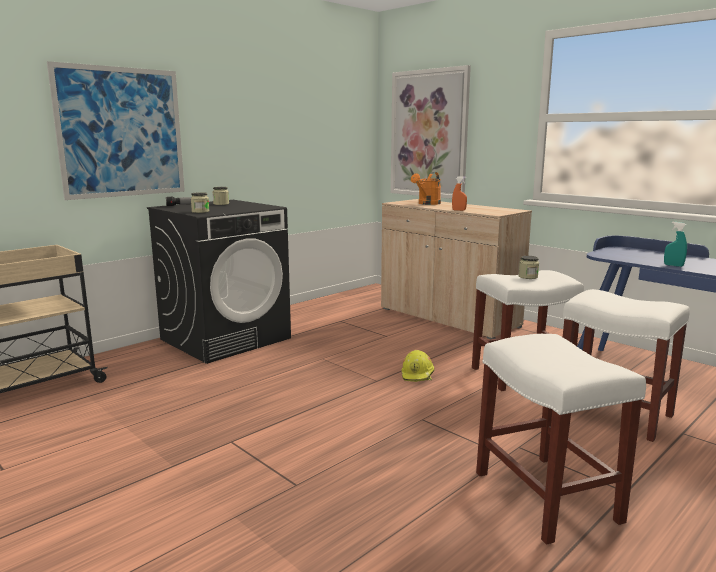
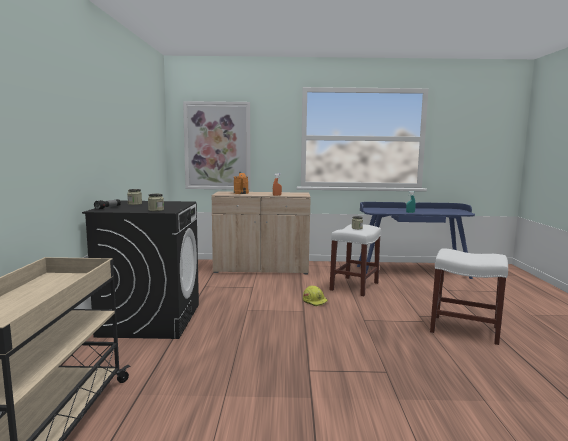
camera: 45 degrees left, 5 degrees down
(121, 132) = (66, 141): picture -> none
(612, 413) = (415, 291): white stool -> none

